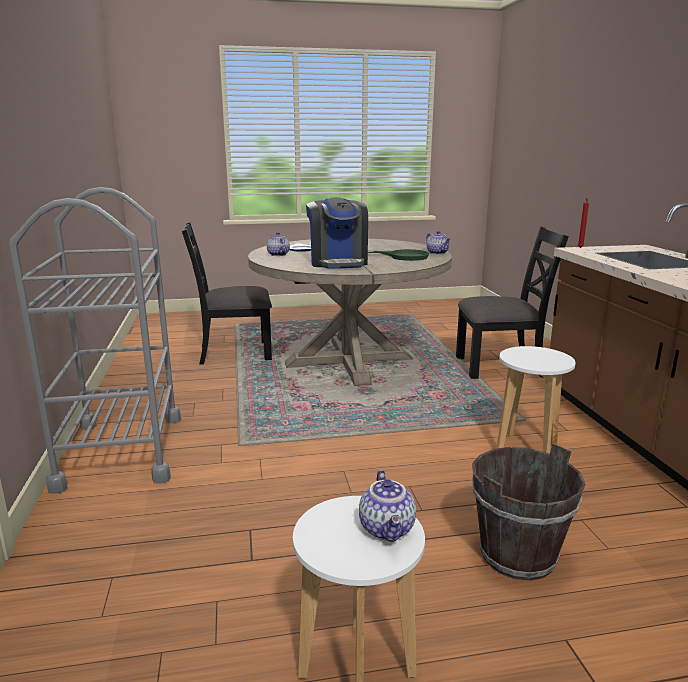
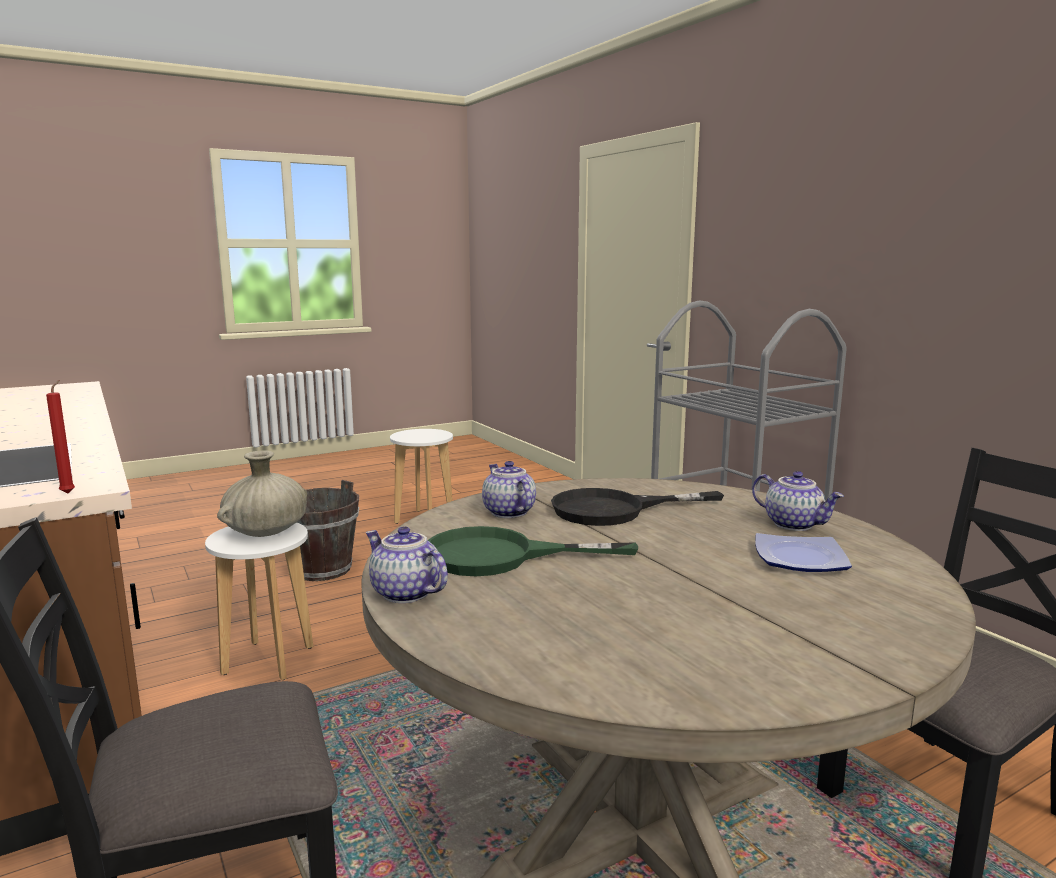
camera: 160 degrees right, 5 degrees down
(338, 263) = (614, 510): coffee machine -> black frying pan
(388, 529) = (407, 436): teapot -> teapot (507, 512)
(531, 359) = (267, 532): none -> beige vase

